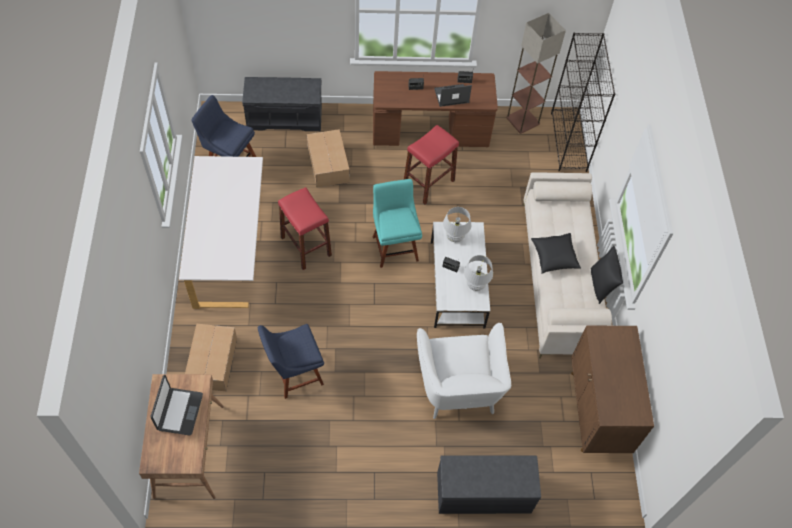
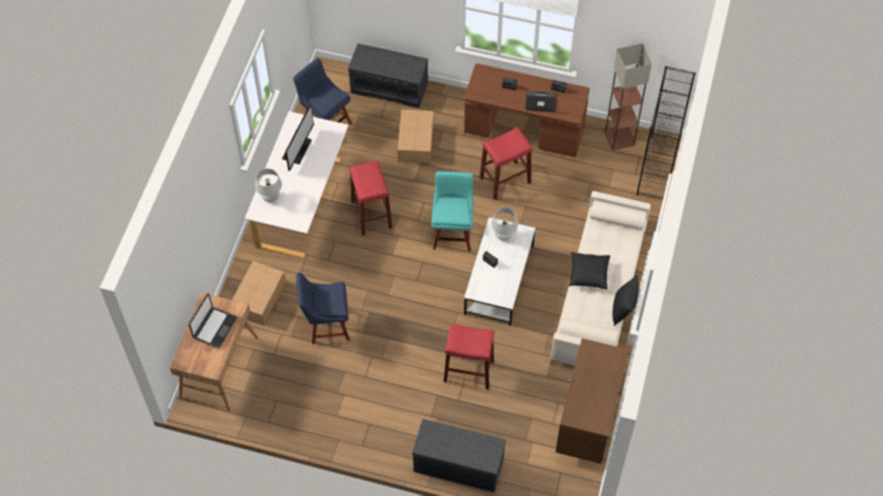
camera: 20 degrees right, 0 degrees up
(216, 193) = (297, 149): none -> monitor
(459, 386) = (468, 371): white armchair -> red stool
(475, 285) = (507, 283): white table lamp -> white table lamp (270, 197)

